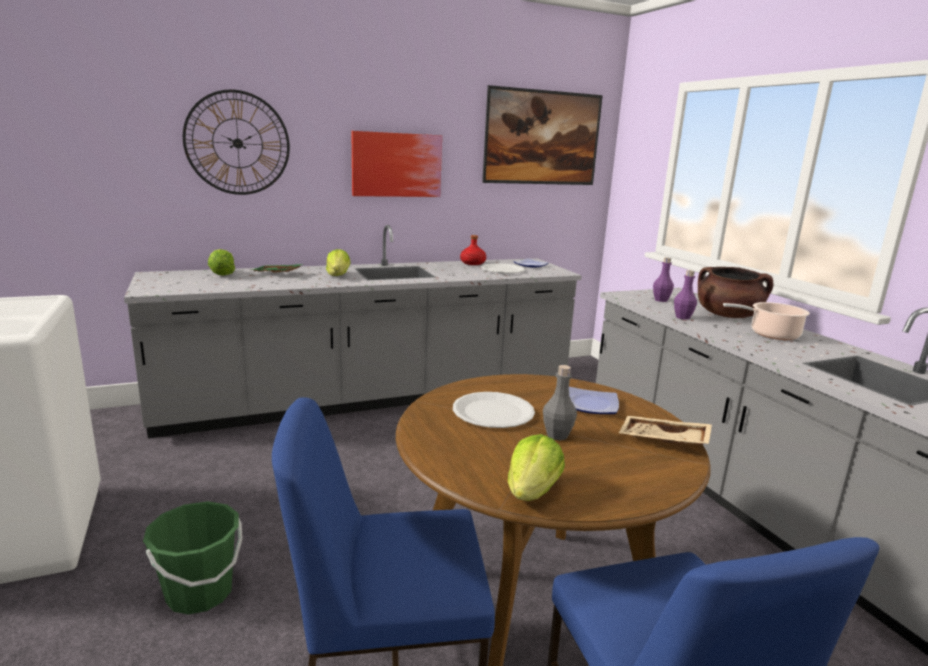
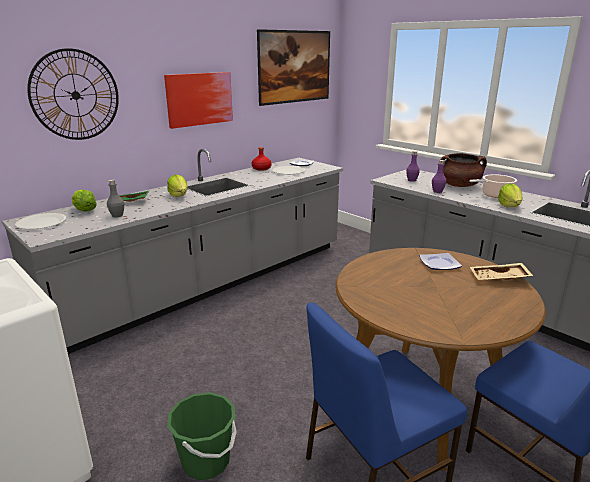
camera: 20 degrees left, 5 degrees up
(493, 412) = (392, 282): white plate -> white plate (41, 223)
(533, 492) = (470, 329): lettuce -> lettuce (509, 206)
(557, 435) = (443, 289): grey bottle -> grey bottle (117, 215)

